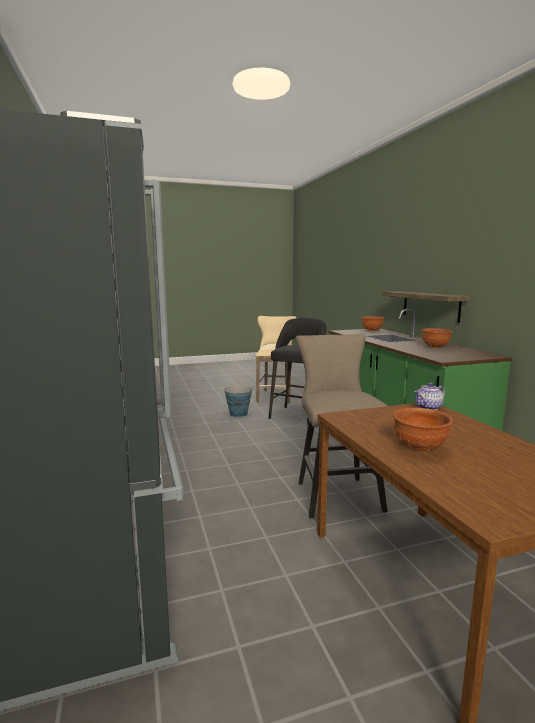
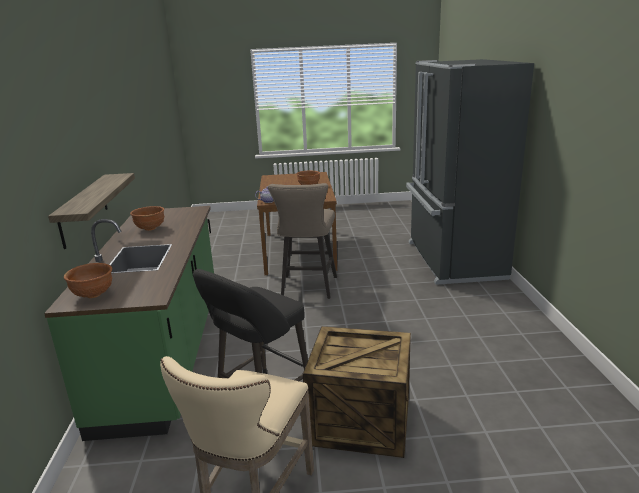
camera: 165 degrees left, 10 degrees up
(238, 414) = (360, 422): bucket -> crate

